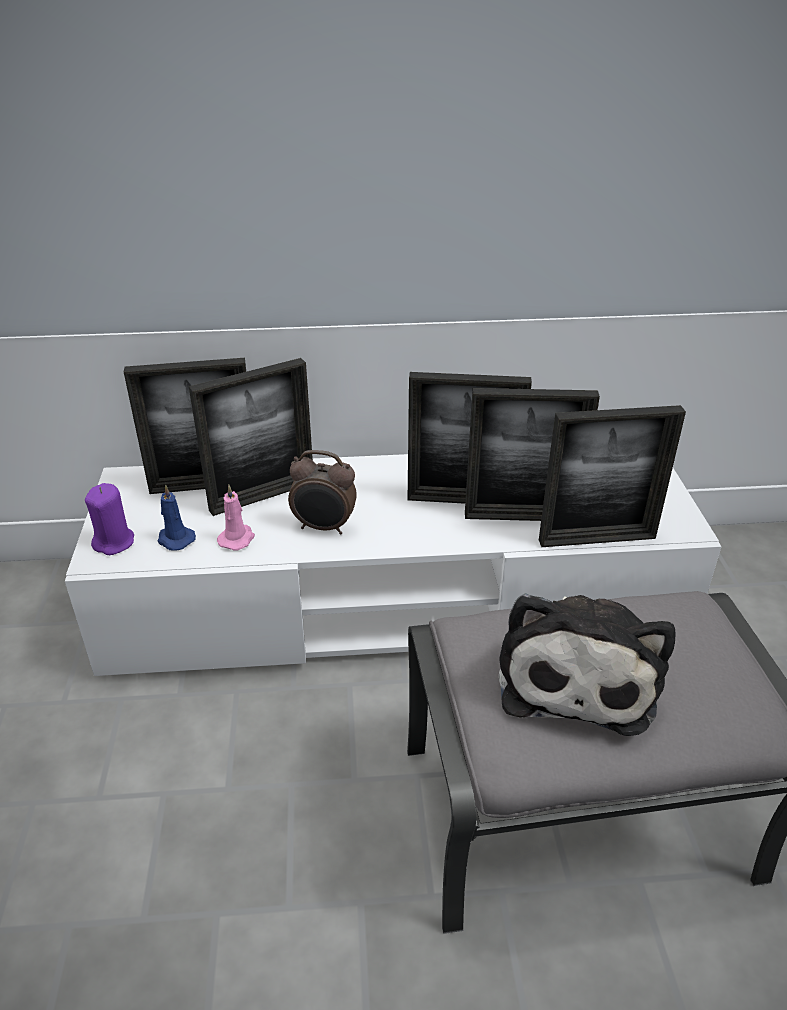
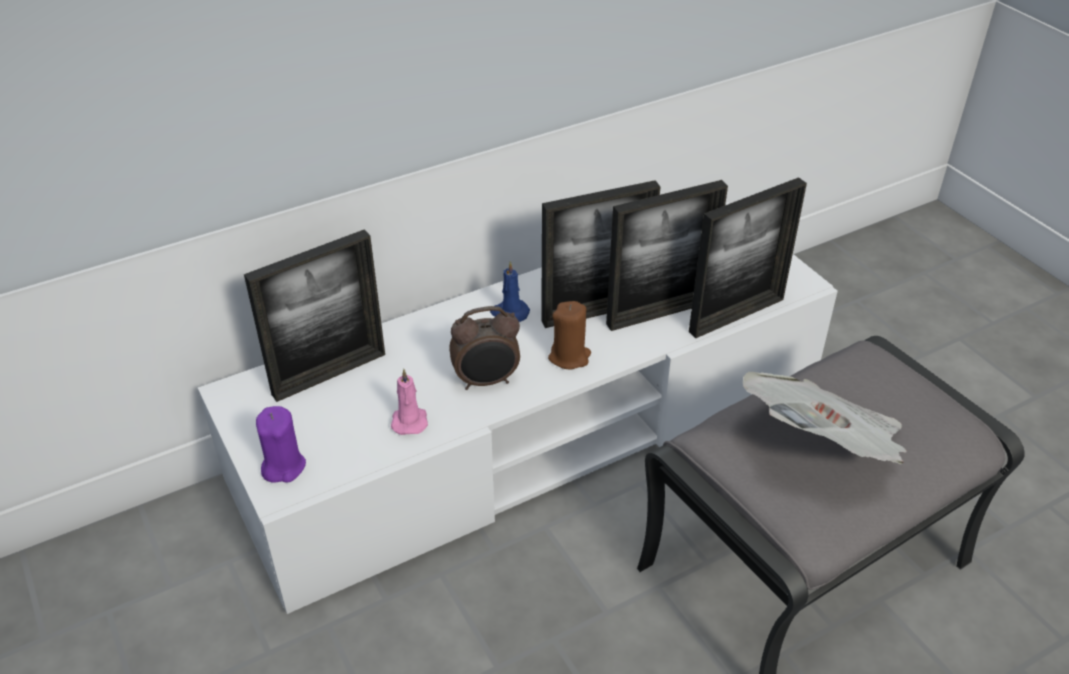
camera: 25 degrees left, 5 degrees up
(175, 539) = (345, 442): blue candle -> blue candle (509, 313)
(262, 496) = (399, 367): picture frame -> none
(411, 529) = (569, 357): none -> brown candle
(577, 674) = (823, 447): plush toy -> newspaper

